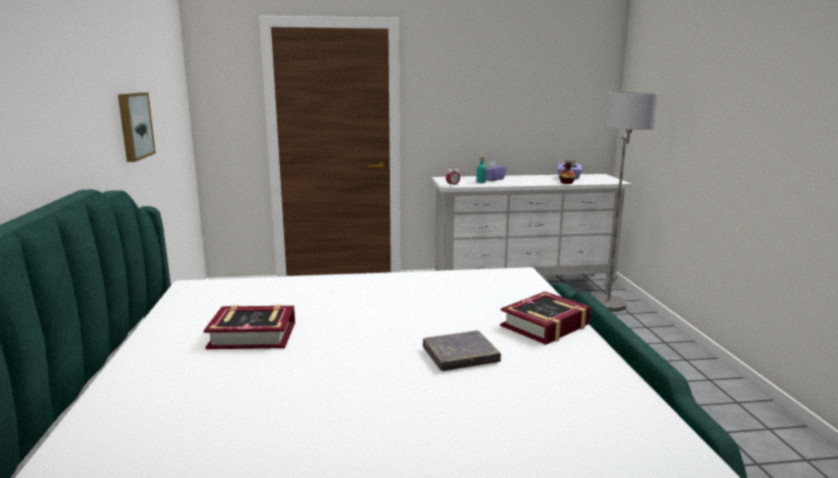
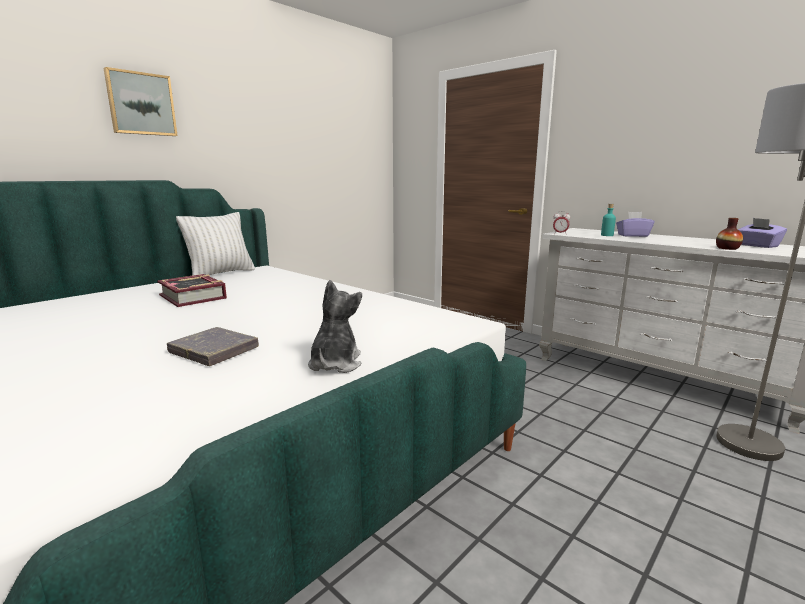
camera: 50 degrees right, 0 degrees up
(133, 125) = (279, 154): picture -> picture (141, 104)
(165, 306) = (221, 273): none -> white pillow
(545, 325) = (335, 364): book -> plush toy

